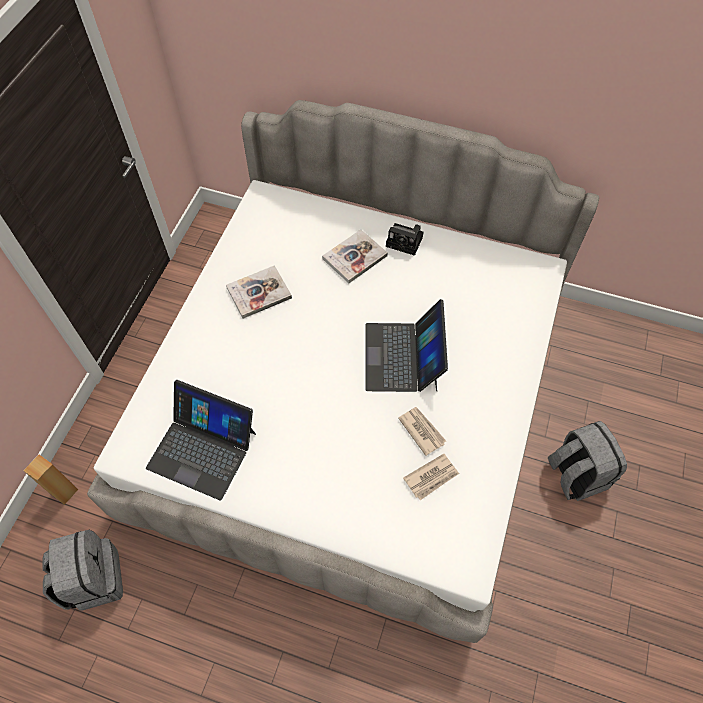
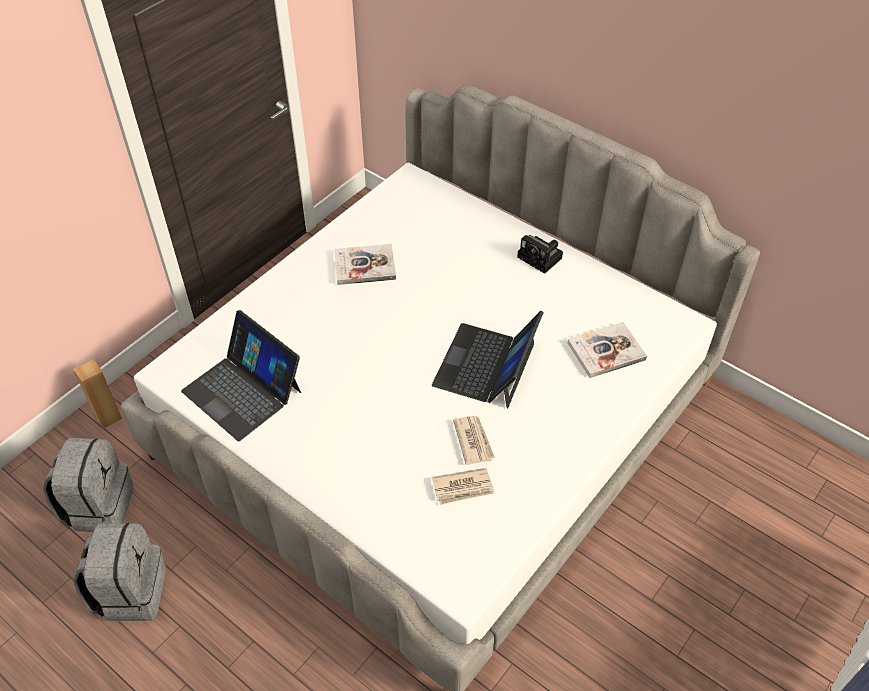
camera: 20 degrees right, 10 degrees down
(355, 257) = (479, 259): book -> book (606, 351)
(575, 474) = (660, 573): grey backpack -> grey backpack (130, 591)

